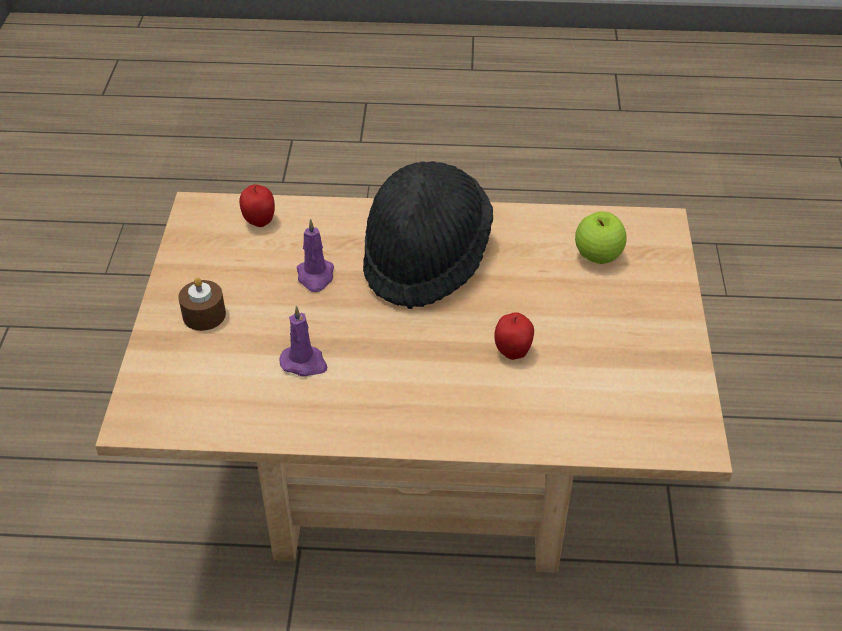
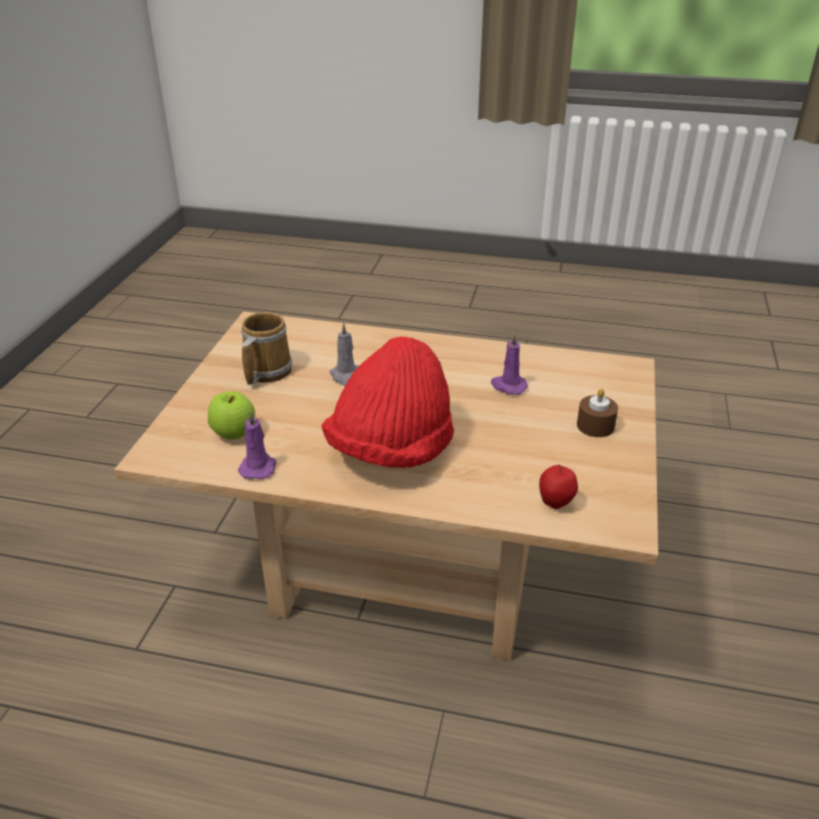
camera: 170 degrees left, 10 degrees down
(315, 277) = (497, 445): purple candle -> purple candle (258, 467)
(425, 258) = (391, 450): black hat -> red hat
(512, 352) = (346, 377): apple -> grey candle
(619, 347) = (265, 371): none -> mug

